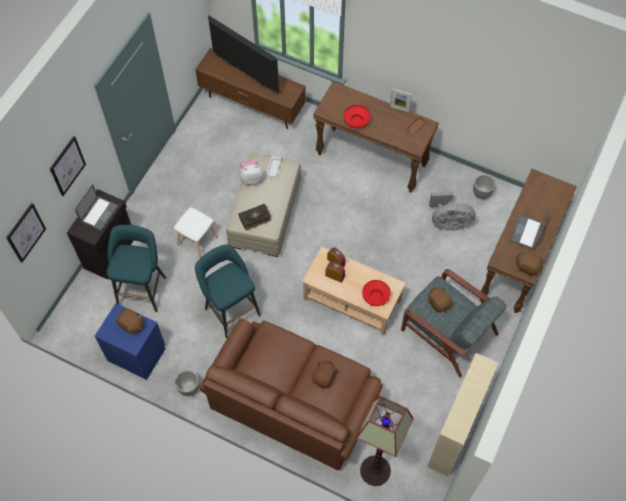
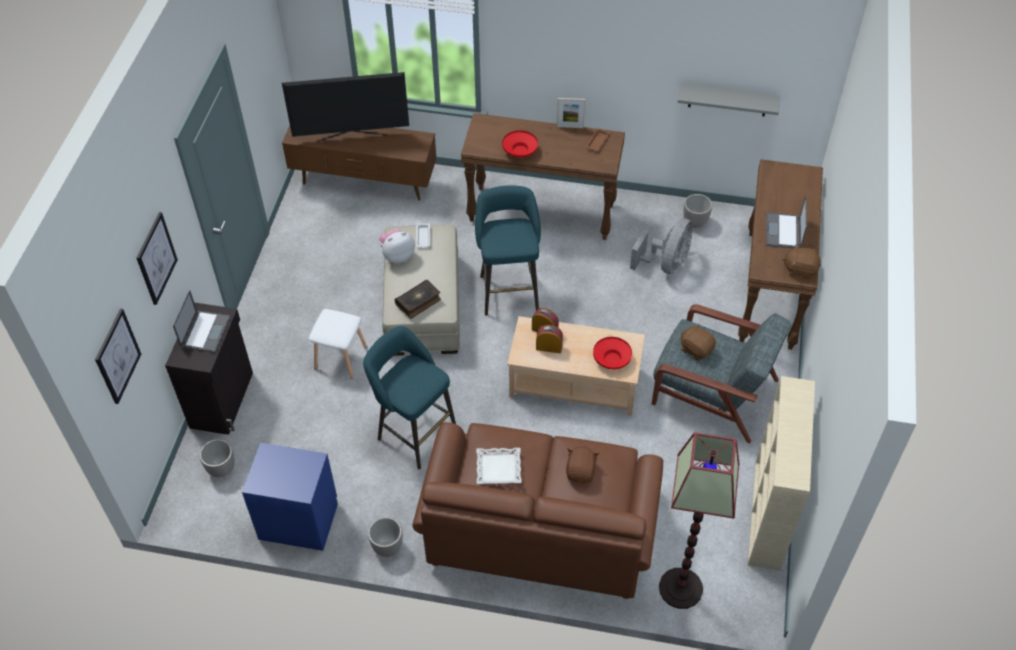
camera: 15 degrees left, 10 degrees down
(96, 303) = (221, 469): none -> planter
(131, 325) = (292, 465): brown plush toy -> none
(142, 288) = (282, 434): turquoise stool -> turquoise stool (508, 289)
(245, 76) = (351, 137): television -> television turned 150 degrees clockwise
(269, 361) = (498, 469): none -> white tray
(448, 222) = (666, 264): grey fan -> grey fan turned 45 degrees counterclockwise
(518, 119) = (728, 100): none -> grey shelf

